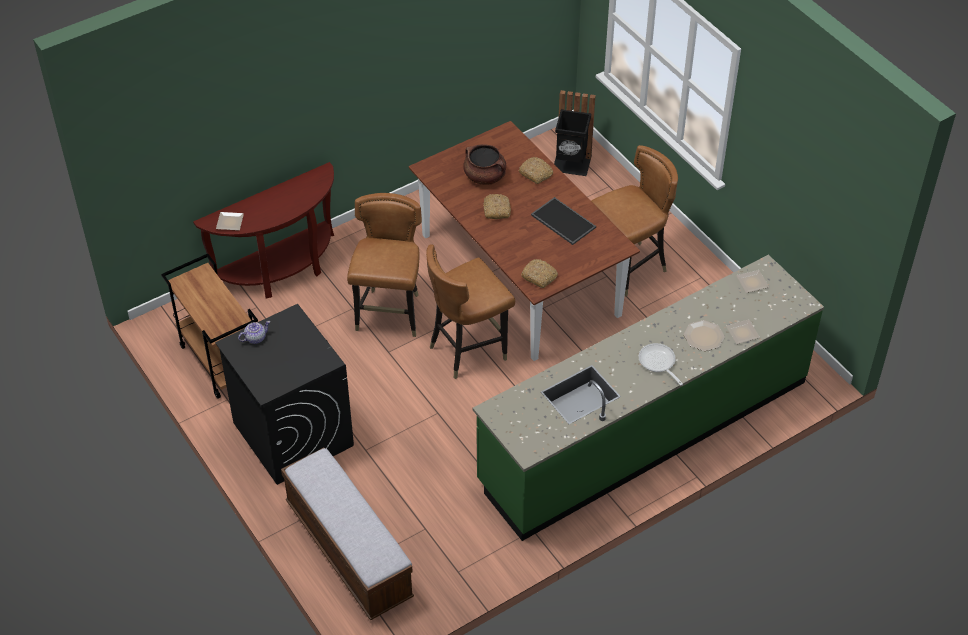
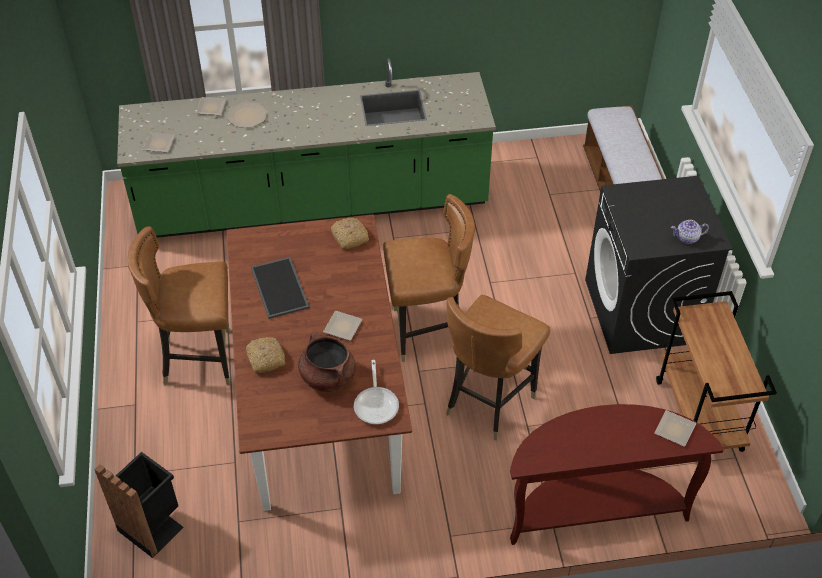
camera: 155 degrees left, 0 degrees up
(496, 210) = (343, 328): bread -> plate
(658, 363) = (306, 108): frying pan -> frying pan (376, 404)

